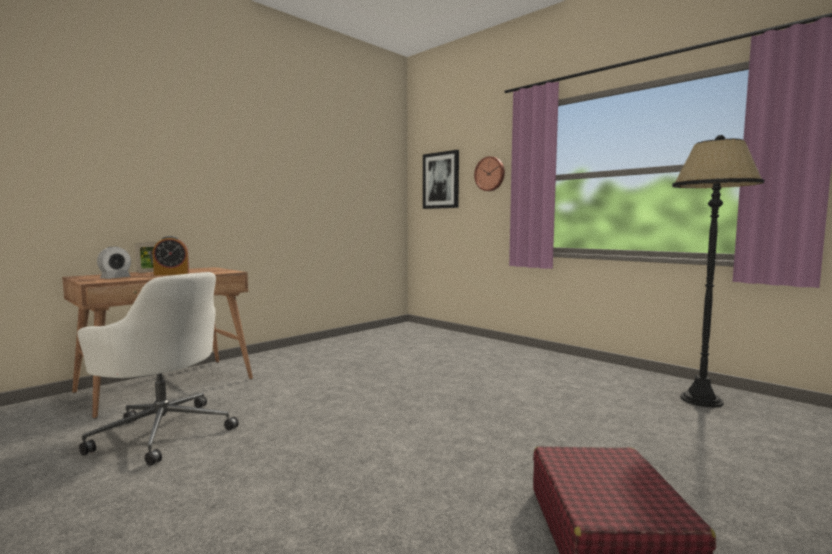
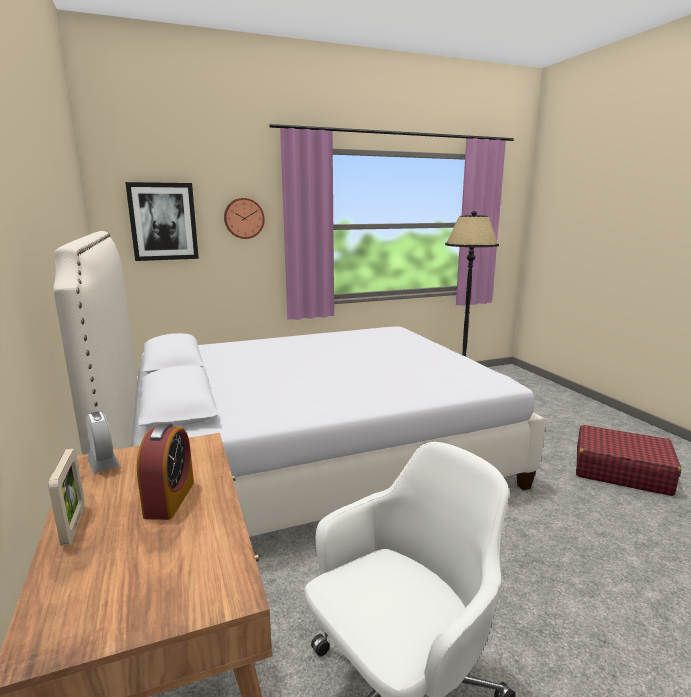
camera: 65 degrees left, 10 degrees up
(115, 278) = (178, 567): alarm clock -> alarm clock (103, 463)
(409, 368) = (308, 460): none -> white bed

